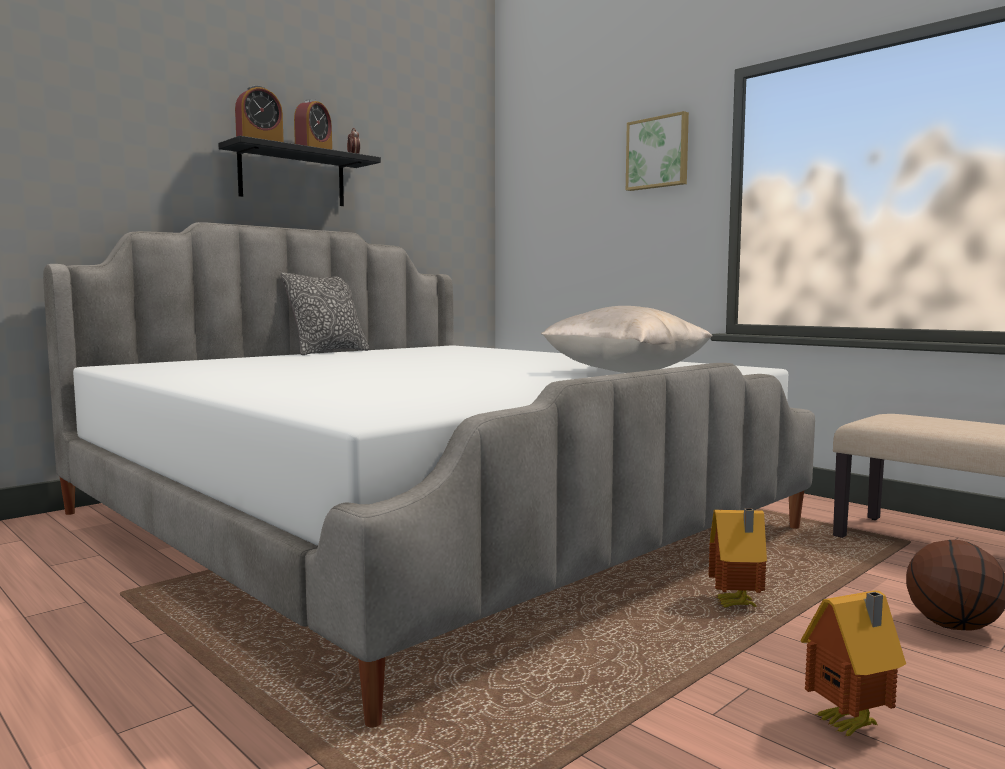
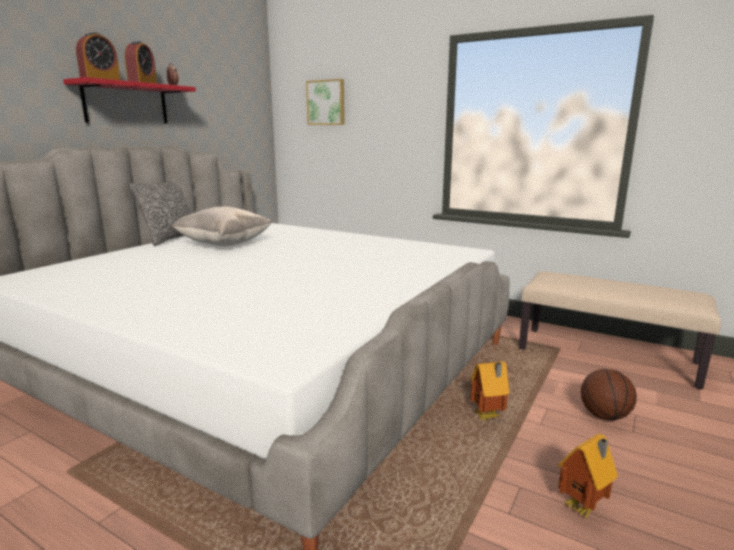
camera: 15 degrees left, 10 degrees up
(292, 177) = (126, 103): black shelf -> red shelf
(625, 372) = (403, 264): beige pillow -> beige pillow (224, 244)
(658, 153) = (395, 88): picture -> picture (326, 102)

